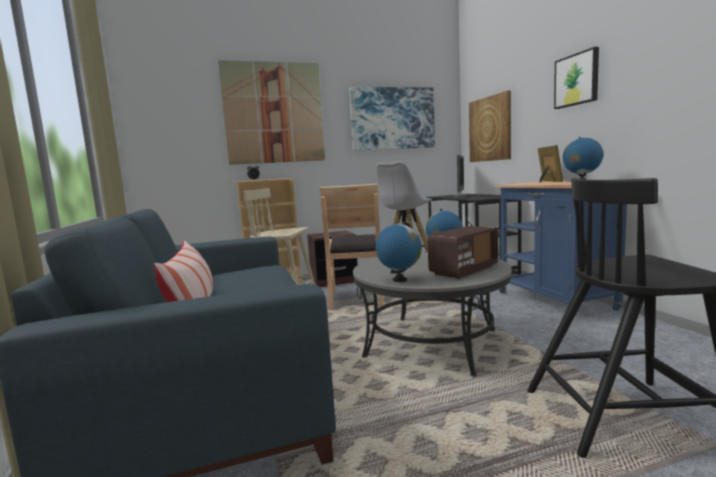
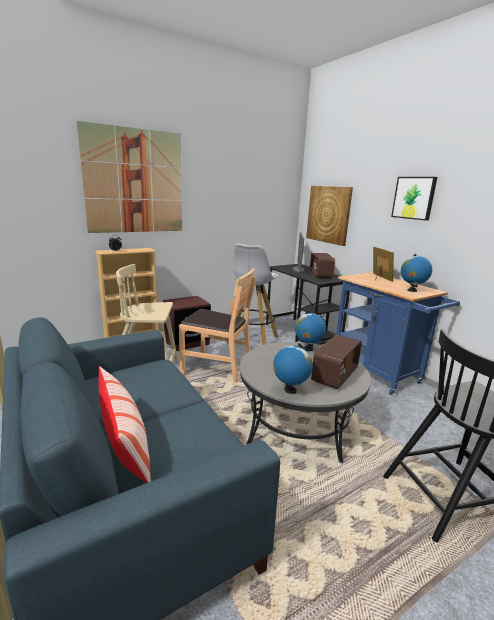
camera: 15 degrees left, 10 degrees up
(357, 298) = (216, 367): brown chair -> brown chair turned 60 degrees counterclockwise
(392, 118) = (244, 193): picture -> none
(484, 196) = (320, 275): none -> radio

